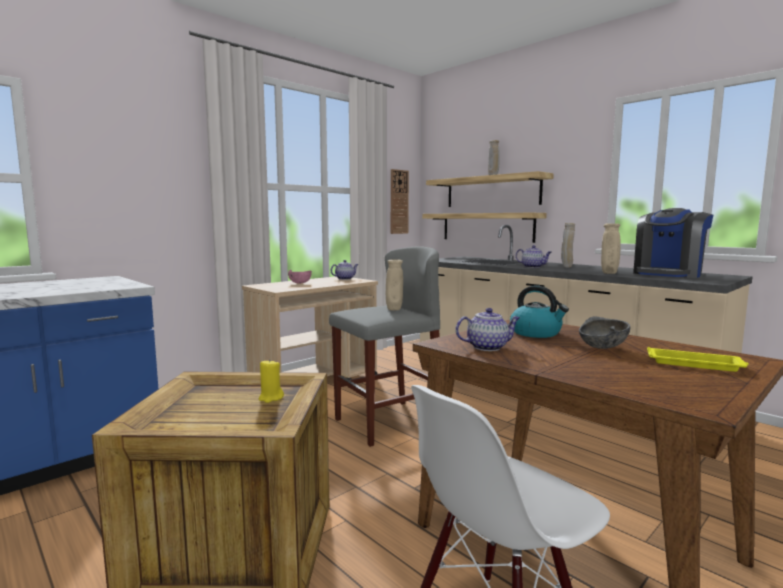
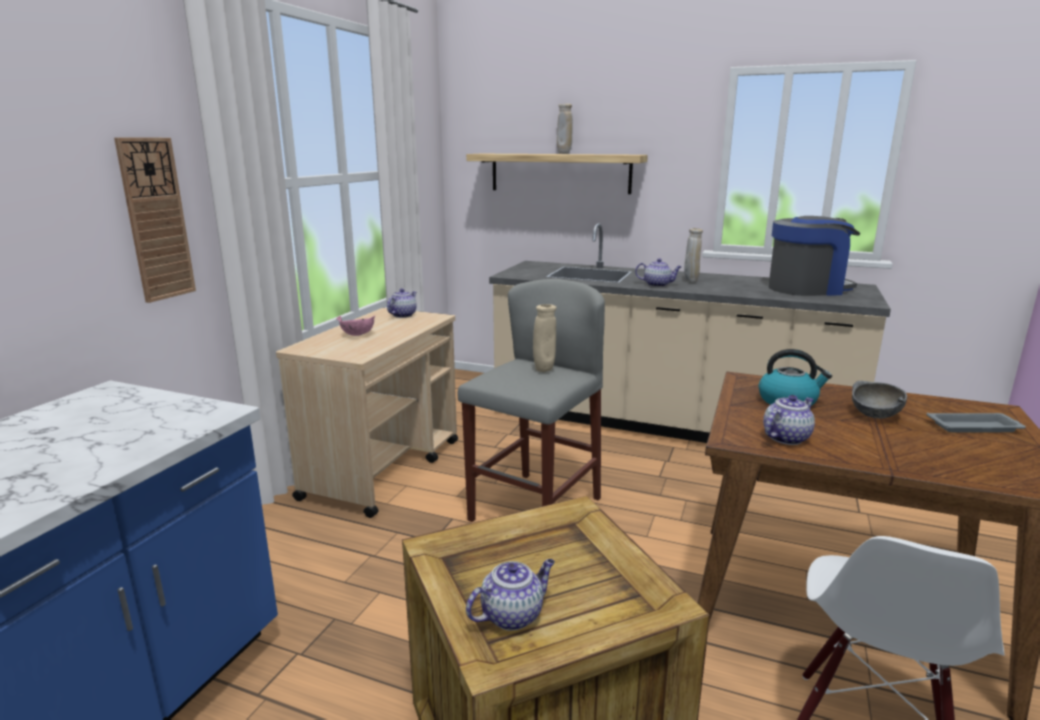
camera: 25 degrees left, 10 degrees up
(185, 414) = (512, 615): none -> teapot
(270, 398) = (572, 554): yellow candle -> none
(399, 202) = (423, 184): wall clock -> wall clock (156, 220)
(486, 227) = (553, 220): shelf -> none
(609, 273) = (756, 293): beige vase -> none
(668, 274) = (807, 288): coffee machine -> coffee machine turned 120 degrees counterclockwise
(695, 364) = (975, 427): yellow tray -> grey tray

